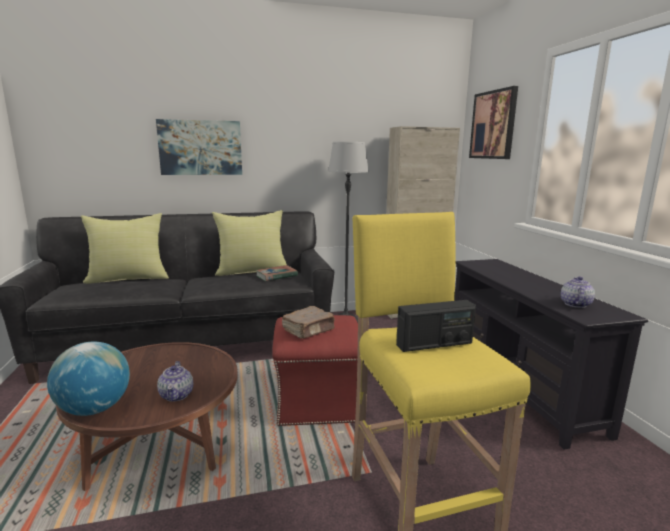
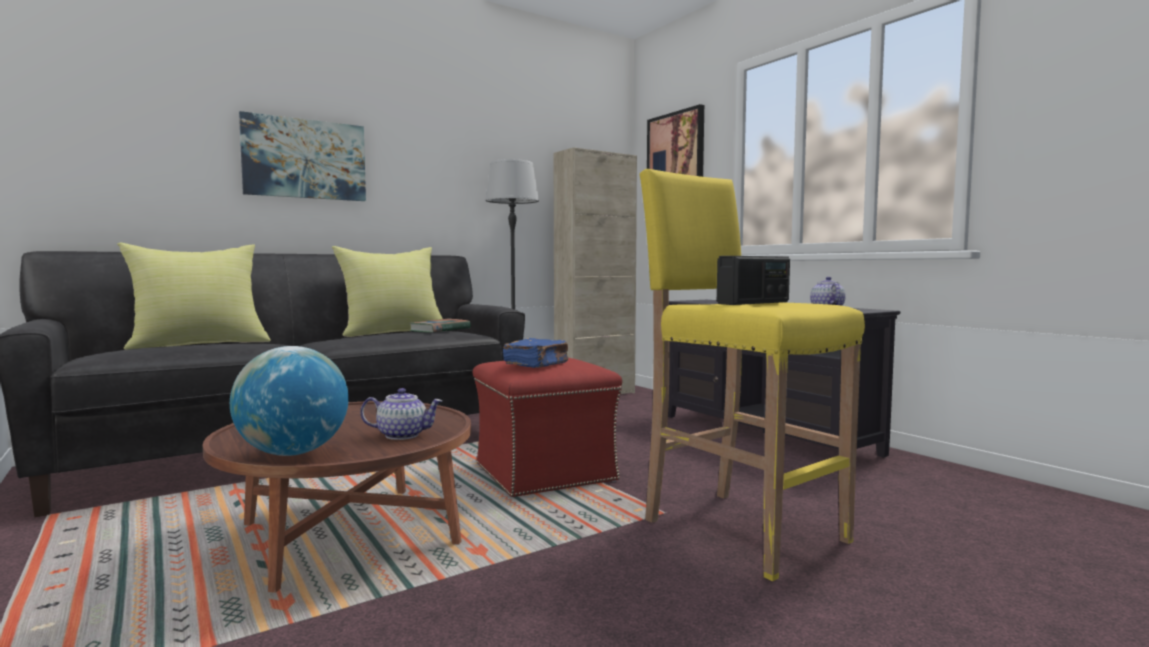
camera: 20 degrees left, 10 degrees down
(177, 395) = (403, 435): teapot -> teapot turned 60 degrees counterclockwise
(309, 330) = (537, 365): brown book -> blue book

